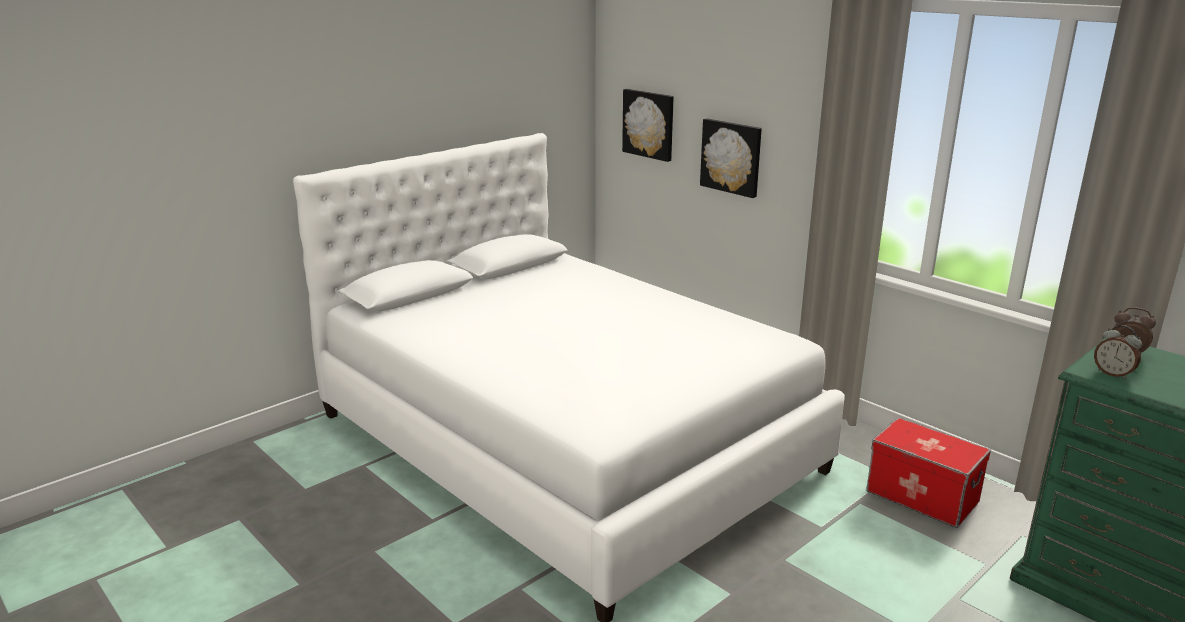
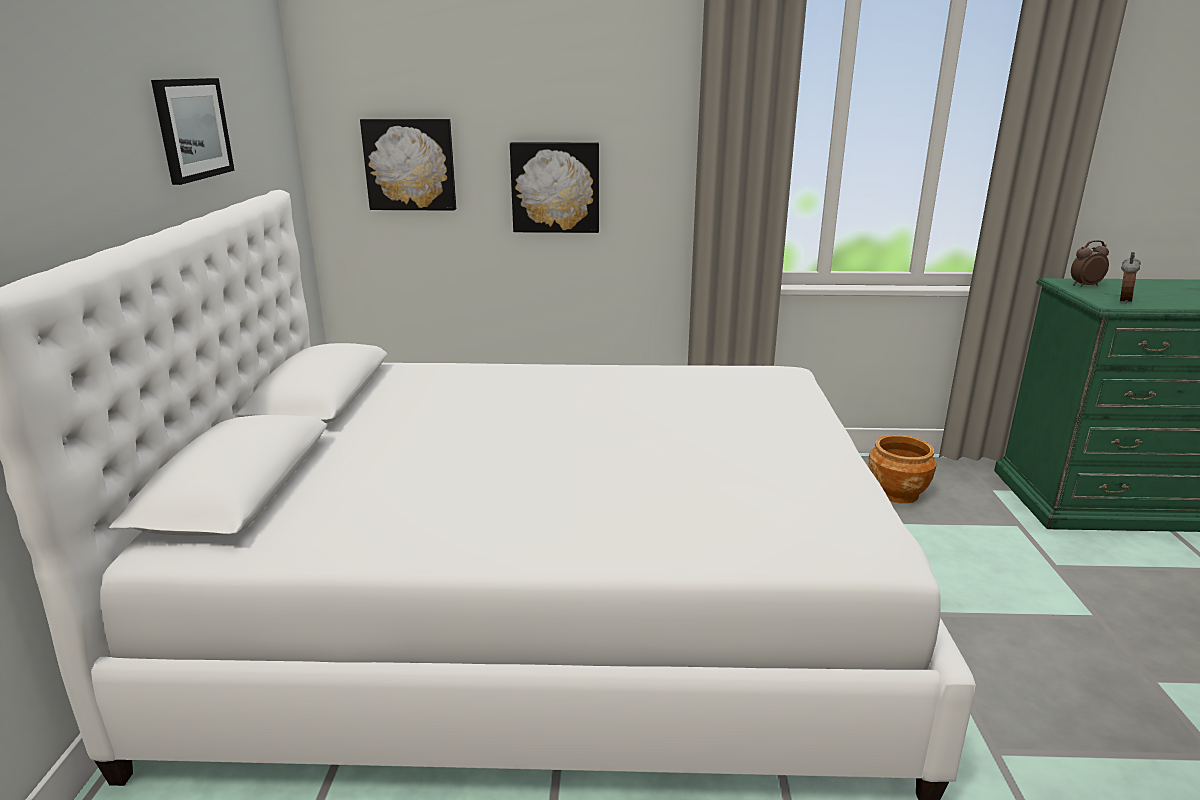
camera: 45 degrees left, 0 degrees up
(481, 96) = (192, 129): none -> picture
(922, 496) = (897, 493): storage box -> brown planter
(1113, 373) = (1122, 301): alarm clock -> alarm clock turned 60 degrees counterclockwise

